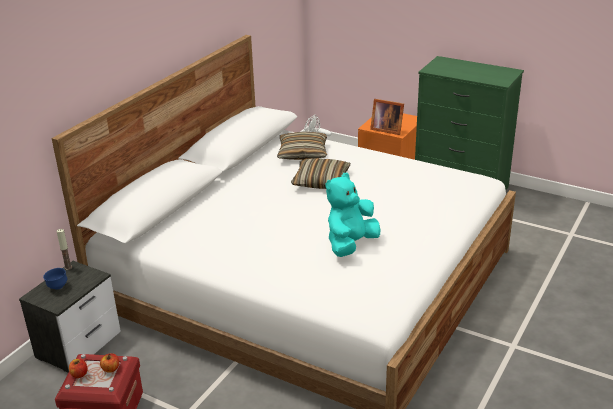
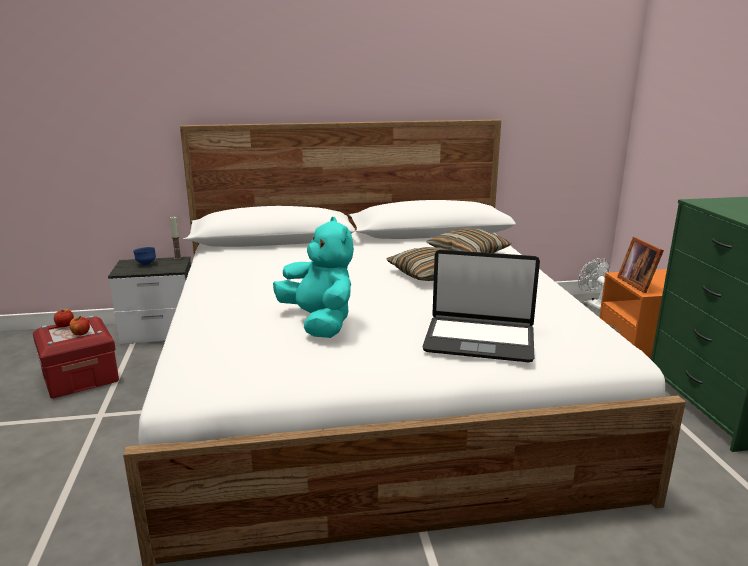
camera: 50 degrees right, 10 degrees down
(350, 245) = (319, 322): turquoise plush toy -> turquoise plush toy turned 60 degrees clockwise
(431, 208) = (479, 340): none -> laptop

